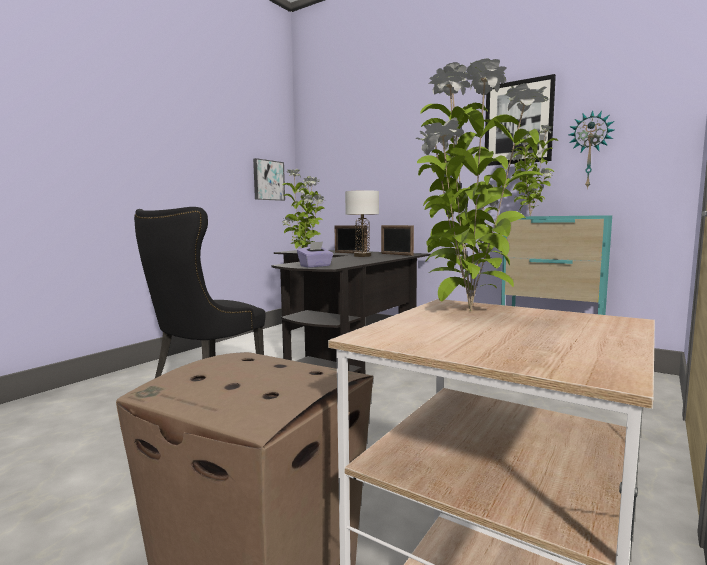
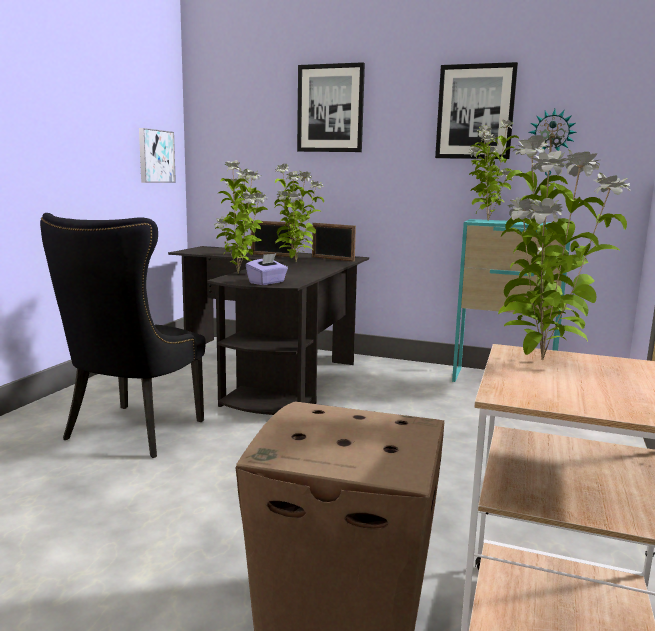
camera: 15 degrees left, 5 degrees up
(362, 256) = (295, 262): table lamp -> potted plant
(398, 133) = (330, 108): none -> picture

